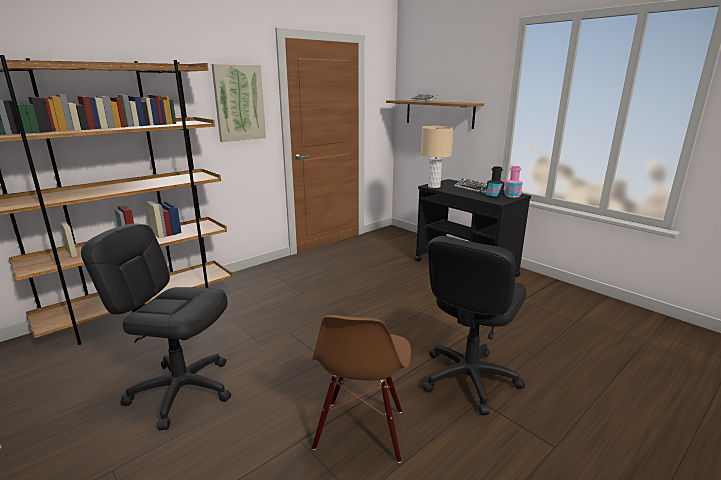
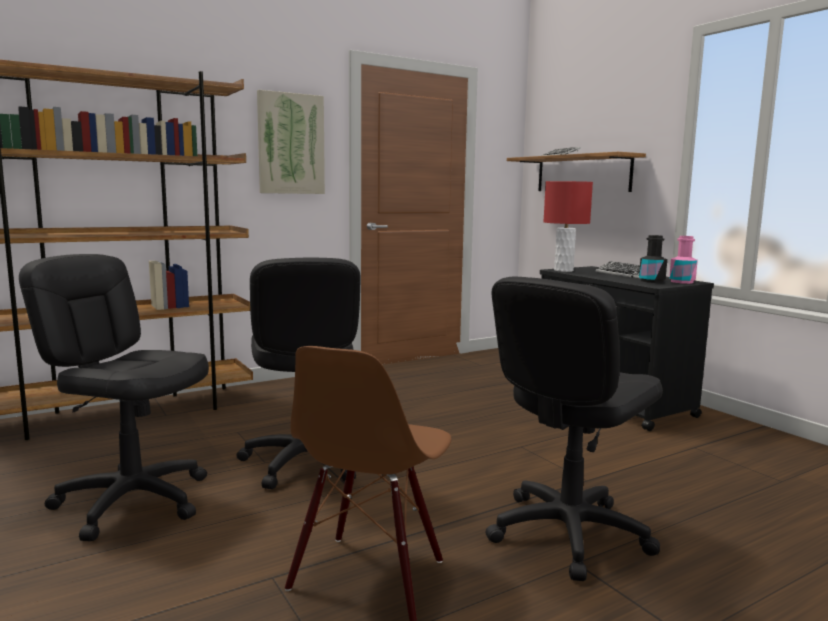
camera: 10 degrees right, 10 degrees down
(287, 341) = (304, 462): none -> black office chair
(434, 186) = (563, 270): beige table lamp -> red table lamp

